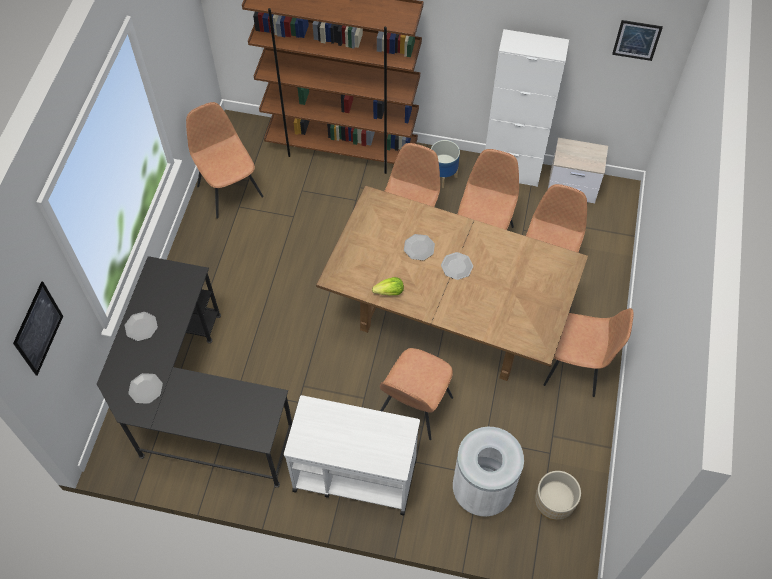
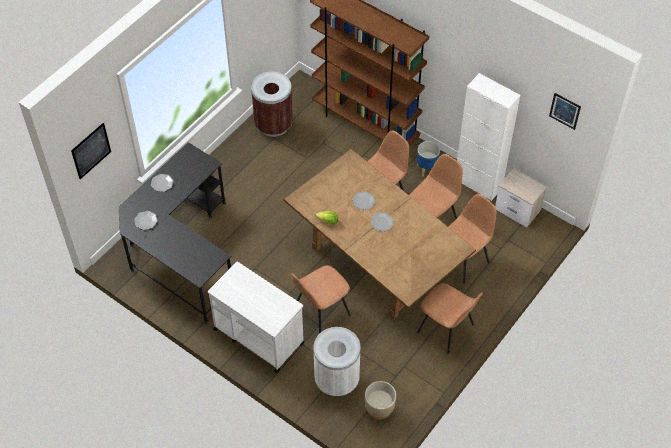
camera: 25 degrees right, 5 degrees down
(229, 190) = (273, 124): brown chair -> brown trash can

